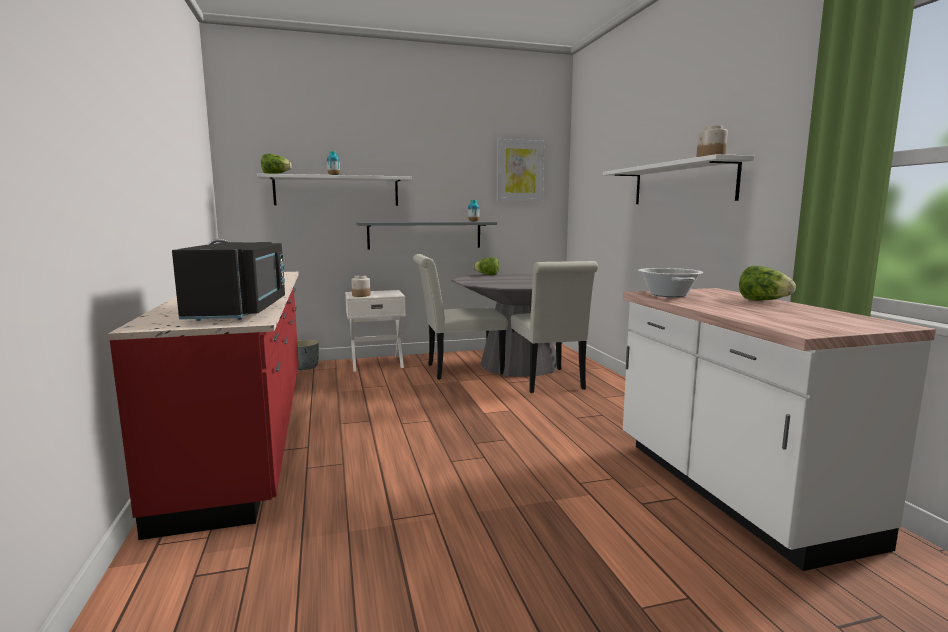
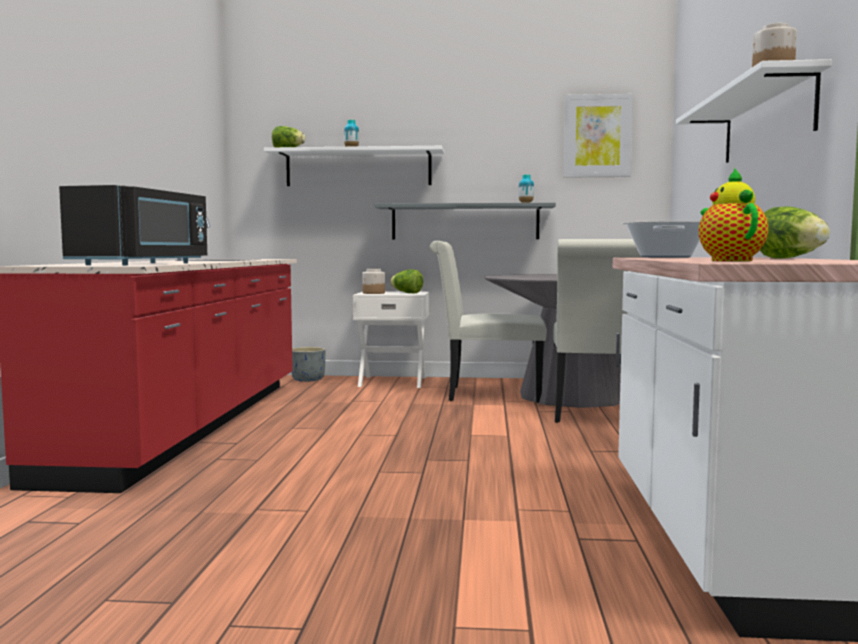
camera: 20 degrees right, 5 degrees down
(487, 275) = (542, 274): lettuce -> lettuce (406, 293)
(789, 325) = (729, 260): none -> teapot

